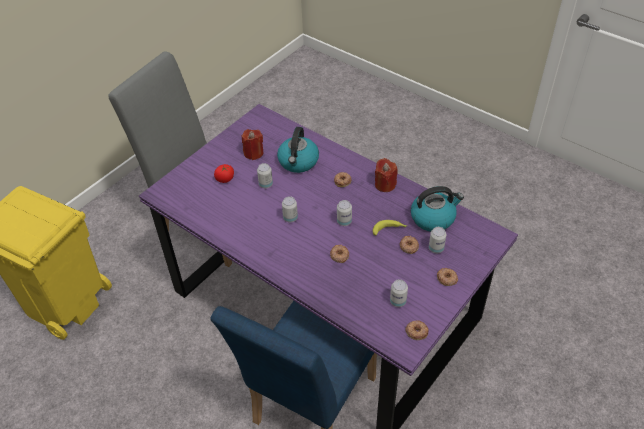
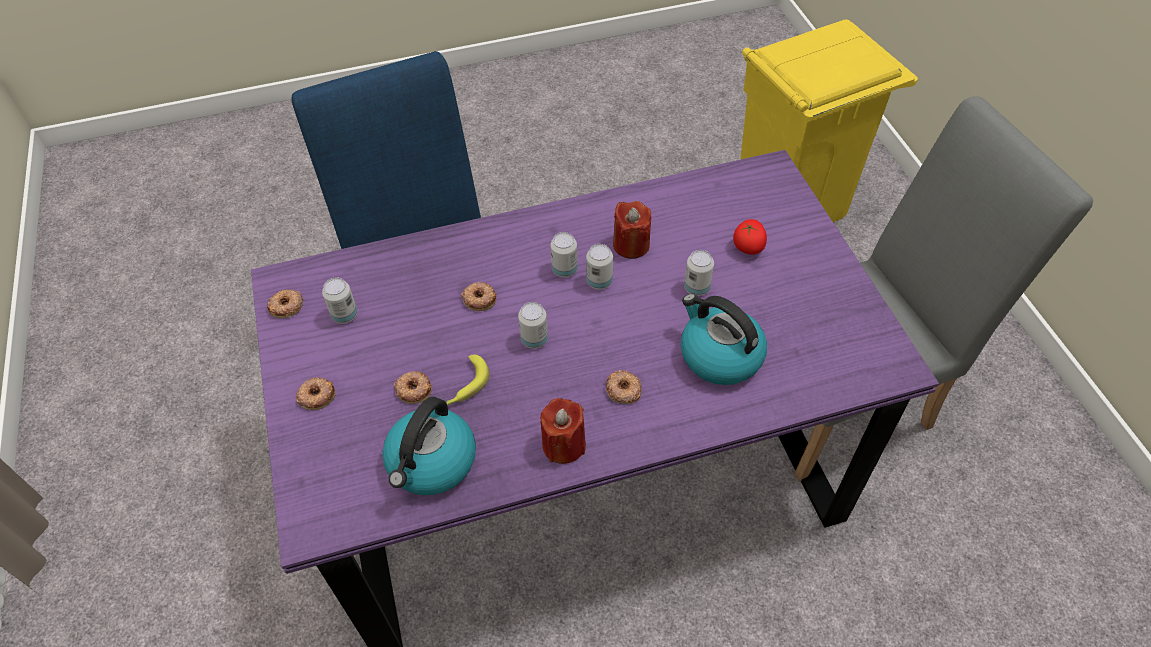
camera: 125 degrees right, 5 degrees up
(253, 153) = (788, 308): red candle -> red candle (631, 245)
(436, 248) = (375, 421): can -> can (564, 270)

